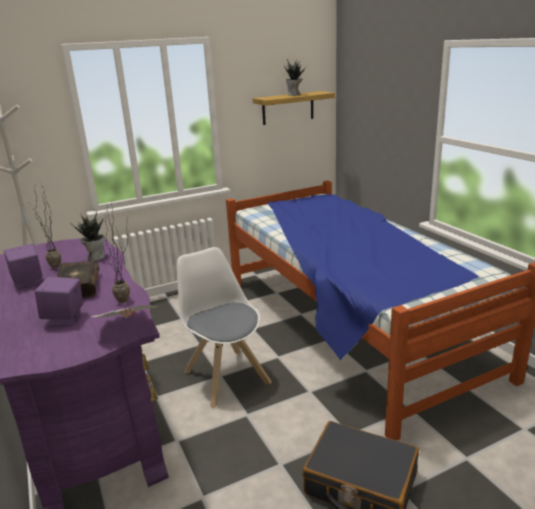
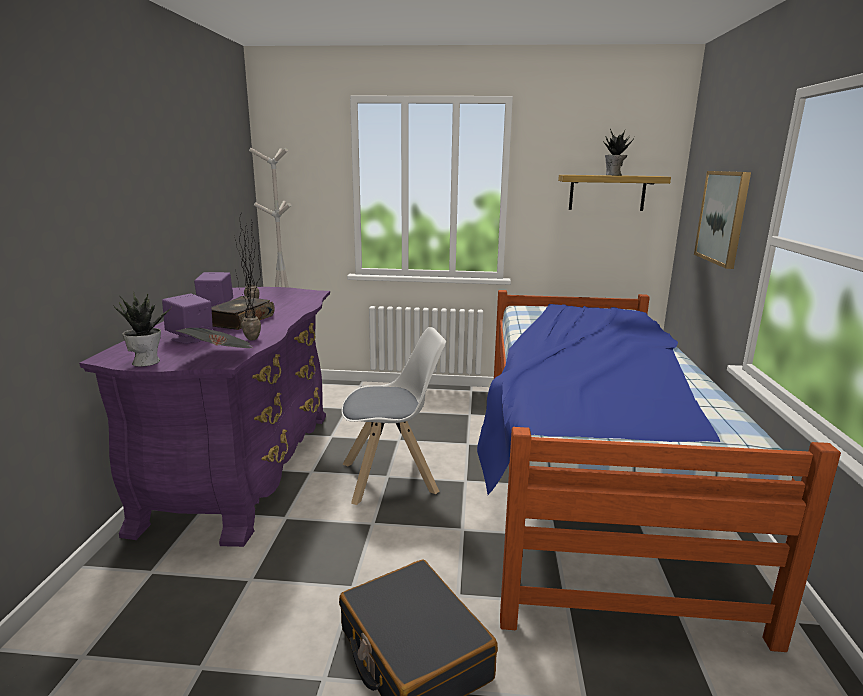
camera: 30 degrees right, 5 degrees down
(96, 257) = (293, 304): potted plant -> potted plant (146, 361)
(225, 375) = (392, 478): chair -> chair turned 75 degrees clockwise
(386, 121) = (723, 217): none -> picture

